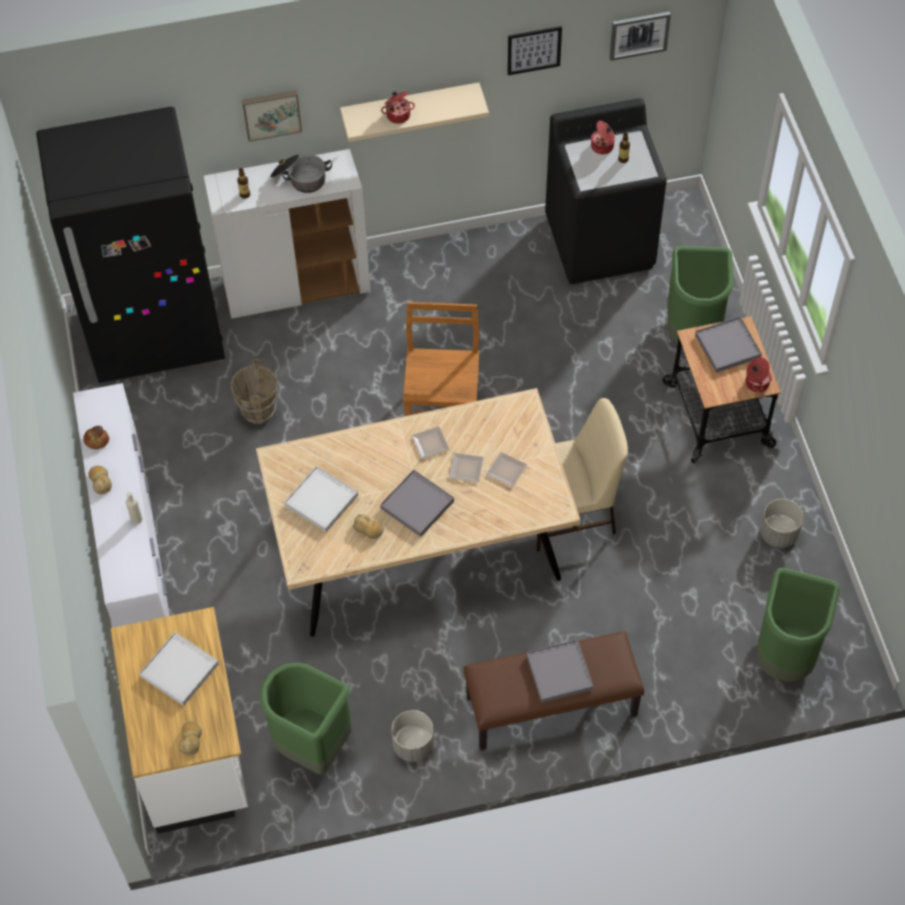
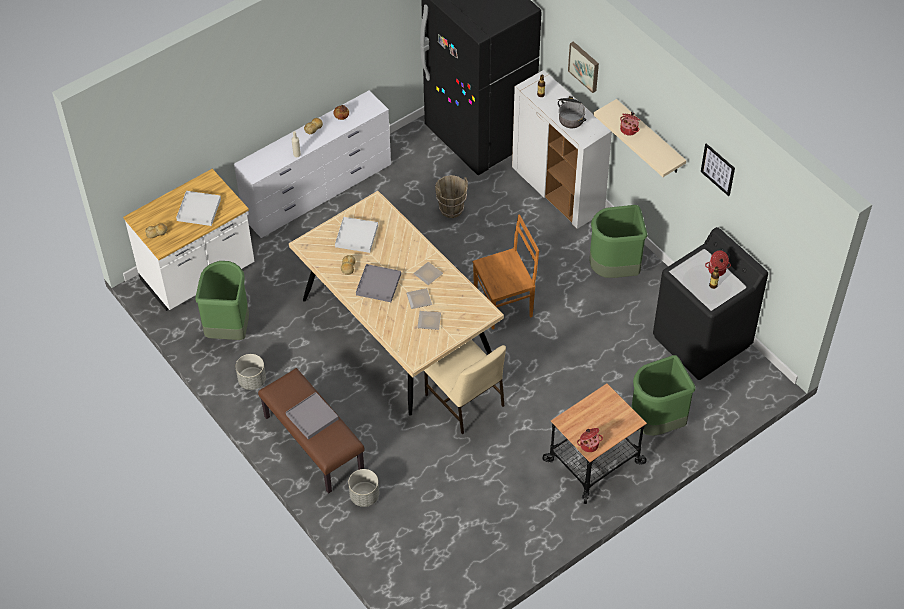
camera: 65 degrees right, 5 degrees down
(639, 34) = (775, 223): picture -> none
(727, 346) = (611, 417): grey tray -> none
(778, 534) = (513, 531): grey planter -> grey planter (364, 496)
(786, 655) = (417, 567): green trash can -> green trash can (615, 270)

